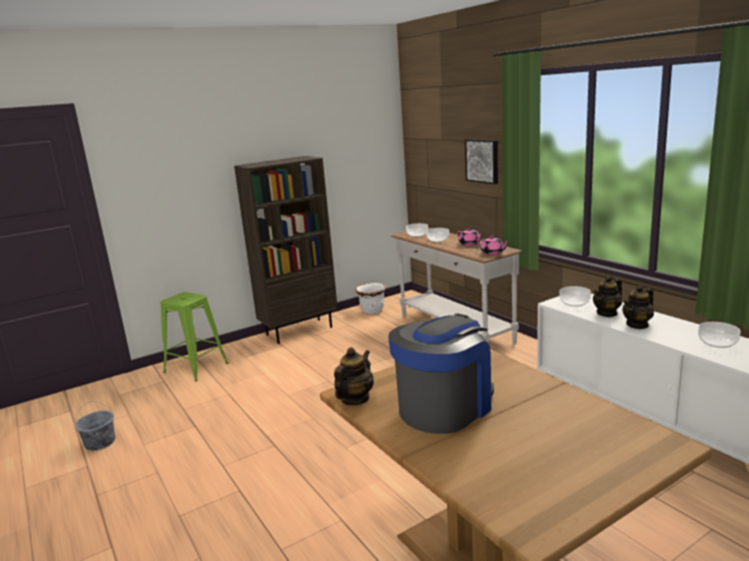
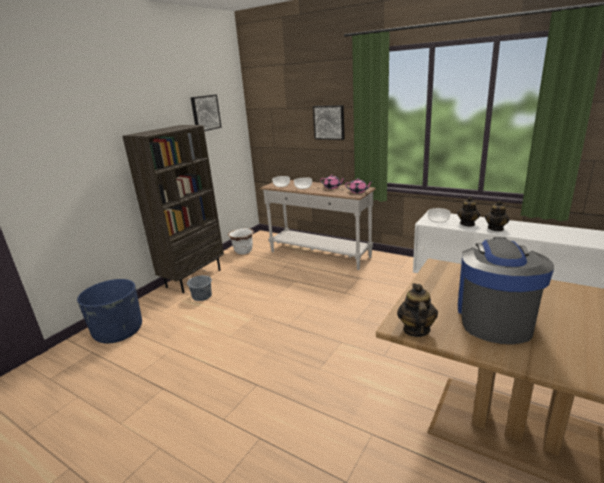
camera: 25 degrees left, 5 degrees up
(99, 442) = (65, 437): grey bucket -> grey bucket (201, 296)
(196, 368) = (118, 331): green stool -> blue planter
(342, 142) = (205, 113): none -> picture
(717, 342) = (554, 232): bowl -> none

